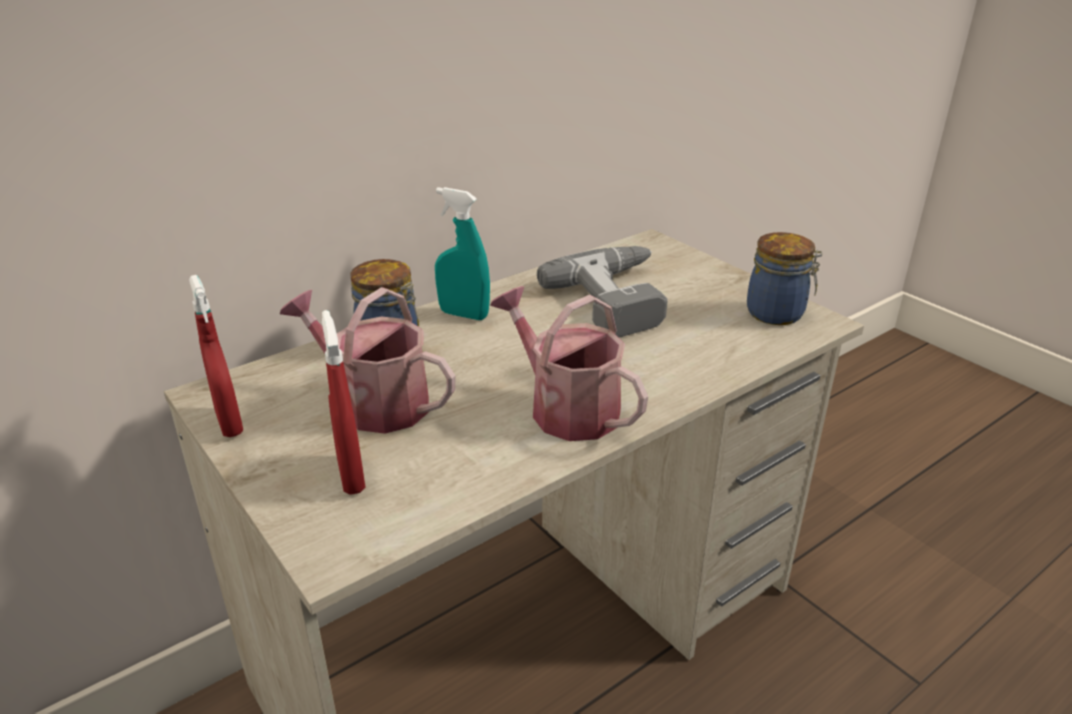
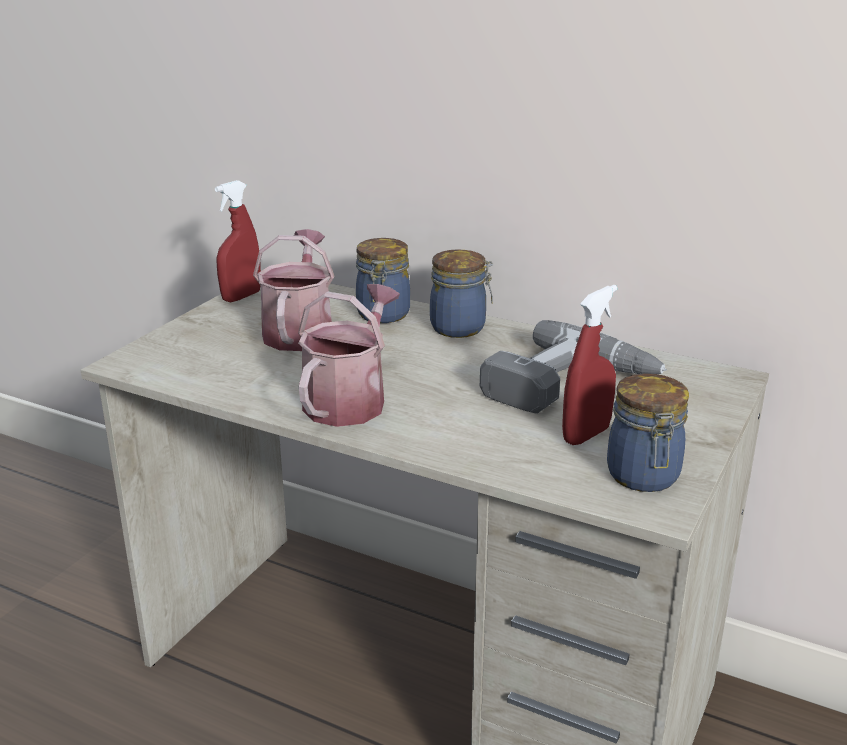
camera: 65 degrees right, 5 degrees down
(351, 475) = (208, 346): red spray bottle -> red spray bottle (586, 435)
(464, 314) = (460, 328): turquoise spray bottle -> jar

